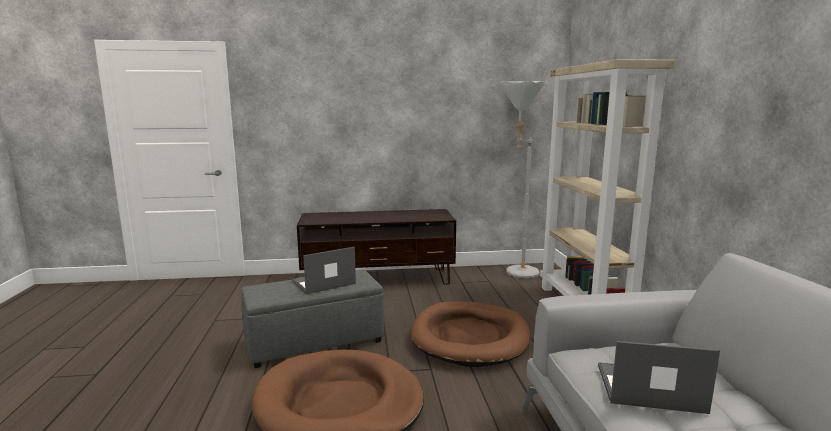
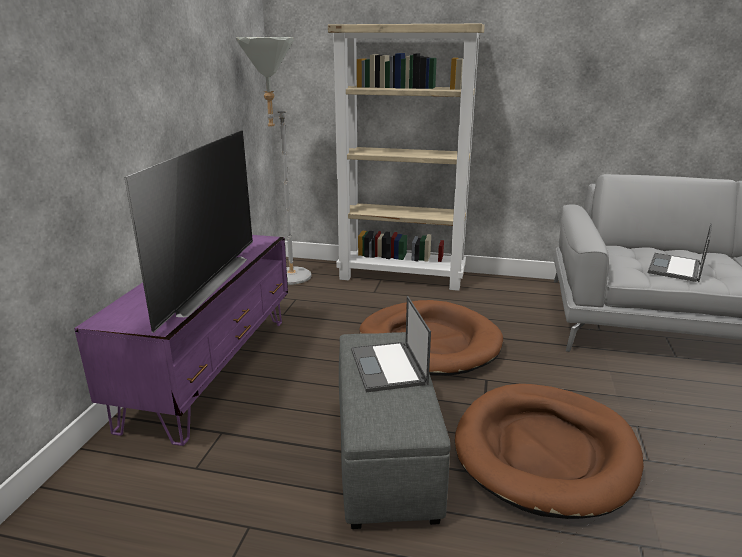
camera: 70 degrees left, 10 degrees up
(364, 219) = (203, 283): none -> television
(378, 280) = (212, 369): brown tv stand -> purple tv stand

